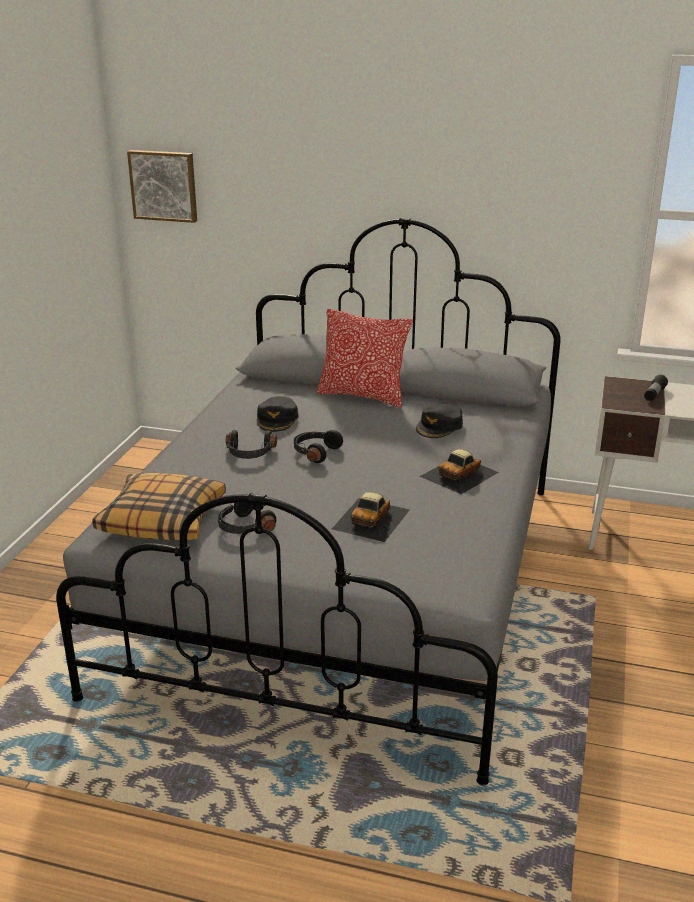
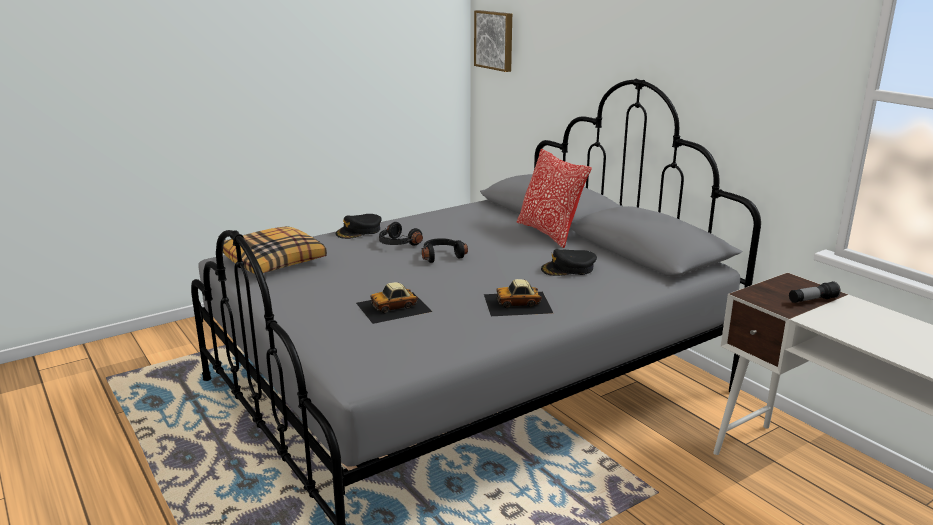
camera: 40 degrees right, 5 degrees down
(243, 527) = (307, 282): black headphones -> none
(277, 419) = (457, 230): black cap -> black cap (359, 231)

